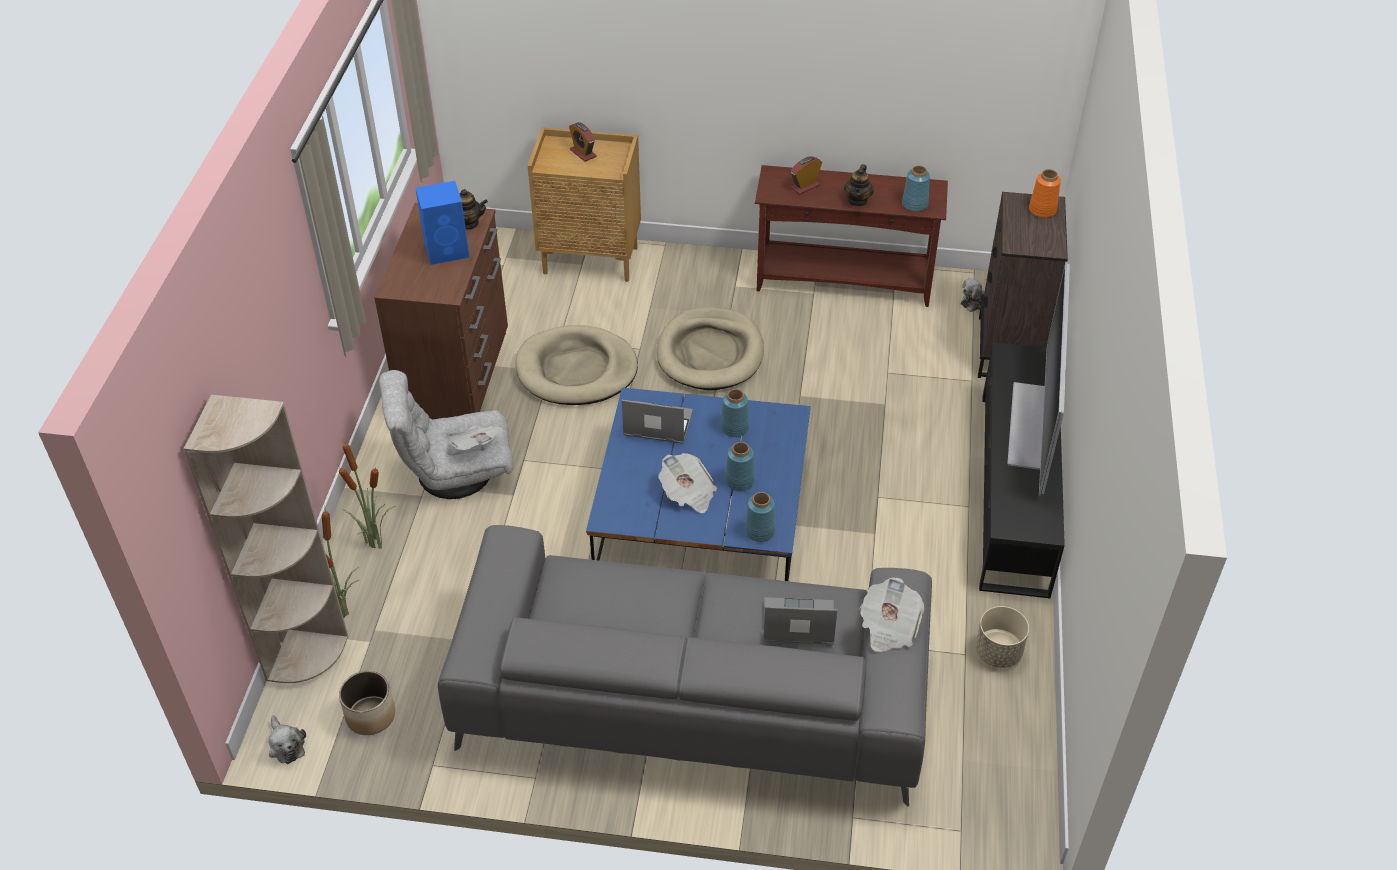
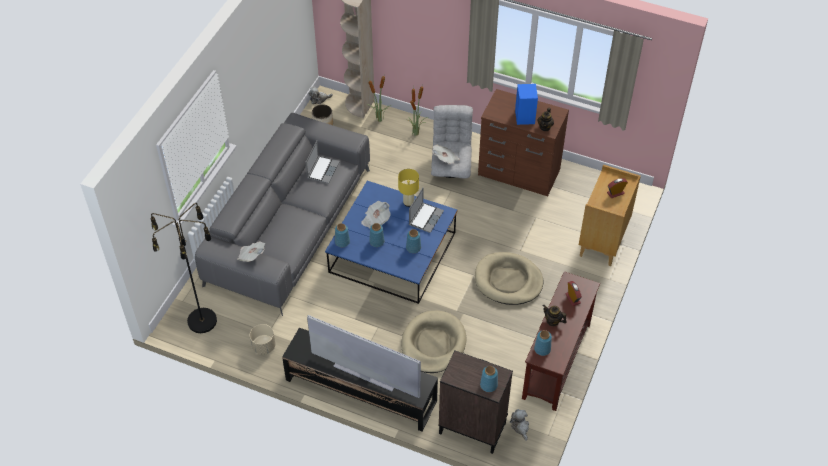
camera: 105 degrees right, 5 degrees up
(576, 370) = (510, 221): beige dog bed -> beige dog bed (433, 344)
(627, 456) = (408, 202): none -> yellow table lamp
(797, 624) = (279, 238): laptop -> laptop (322, 170)
(993, 775) = (202, 322): none -> floor lamp
(1042, 210) = (489, 385): orange vase -> blue vase

